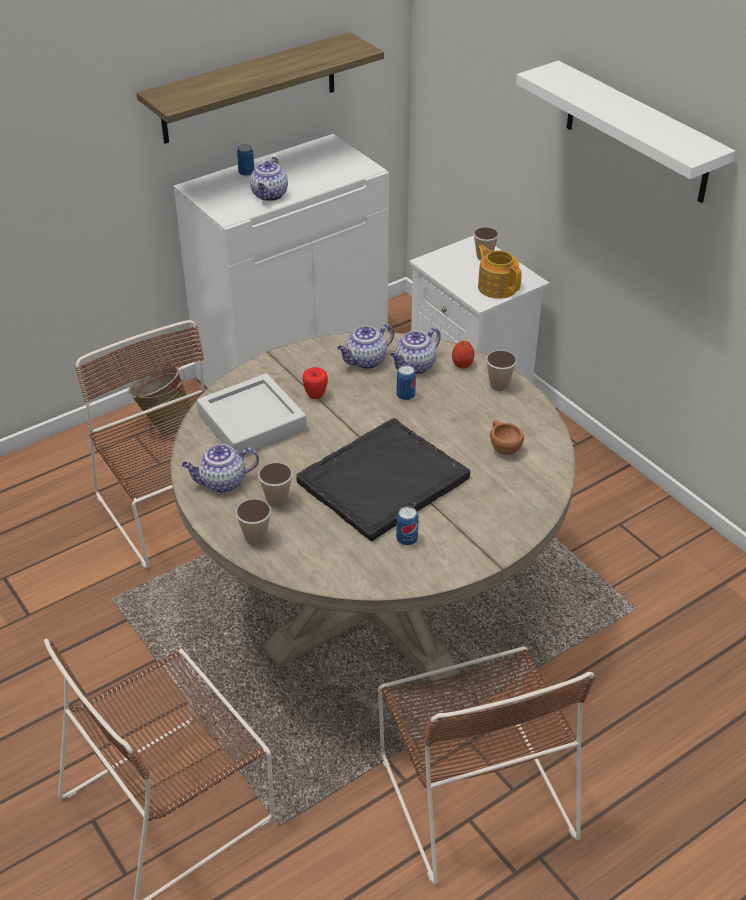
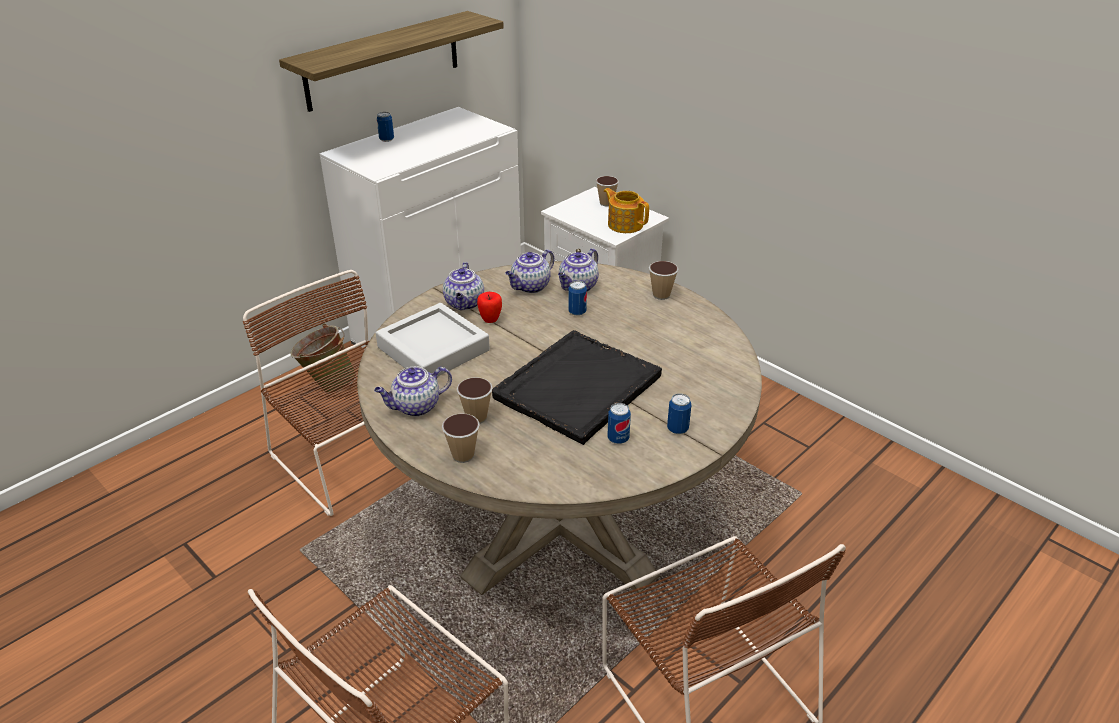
camera: 10 degrees left, 5 degrees down
(270, 195) = (413, 154): teapot -> teapot (464, 304)
(462, 364) = (622, 281): apple -> none
(468, 537) = (677, 429): none -> can
(503, 446) = (683, 345): brown cup -> none
(637, 133) = (752, 59): white shelf -> none

